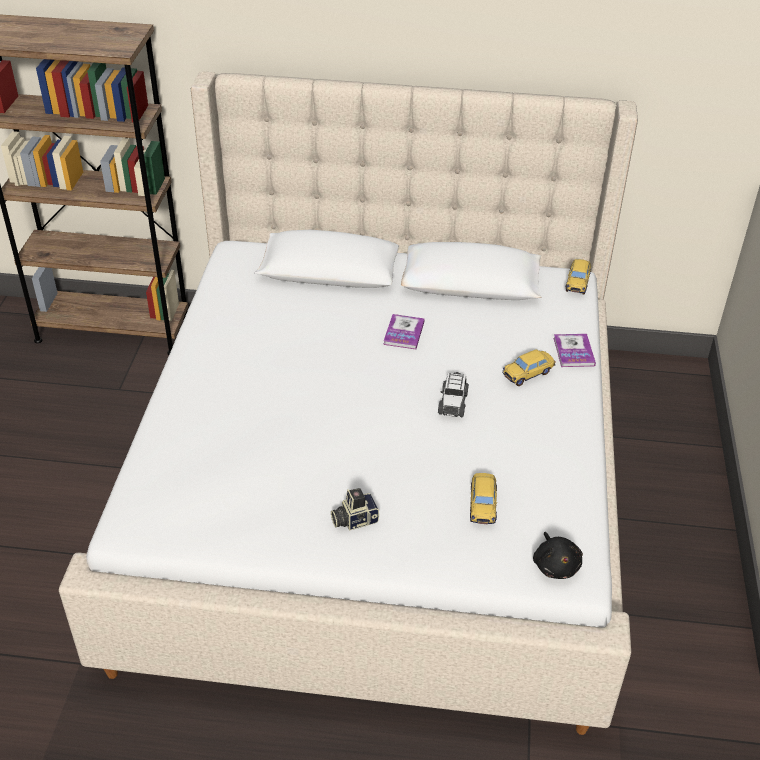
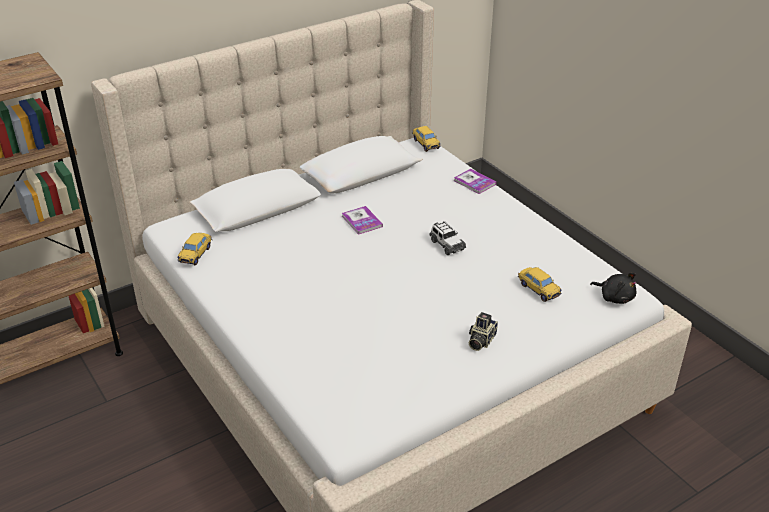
camera: 40 degrees left, 5 degrees down
(528, 374) = (466, 207): toy car -> toy car (196, 254)

